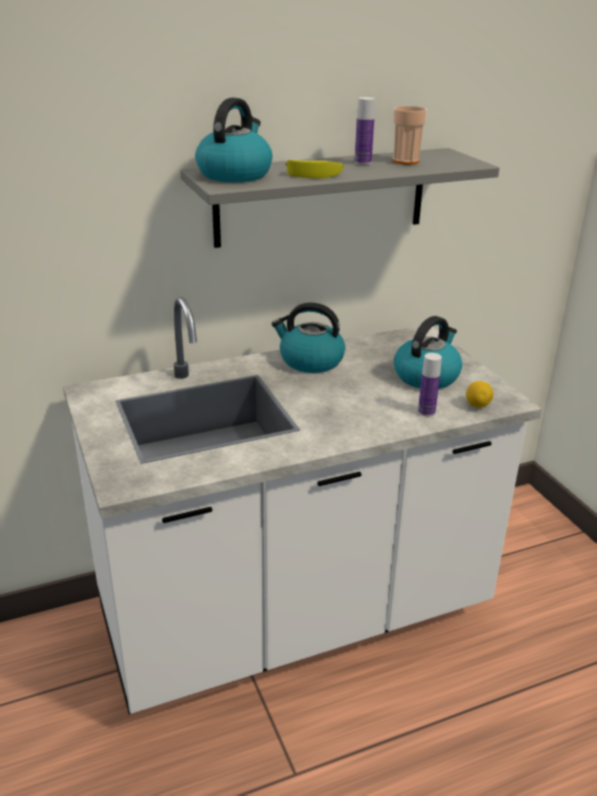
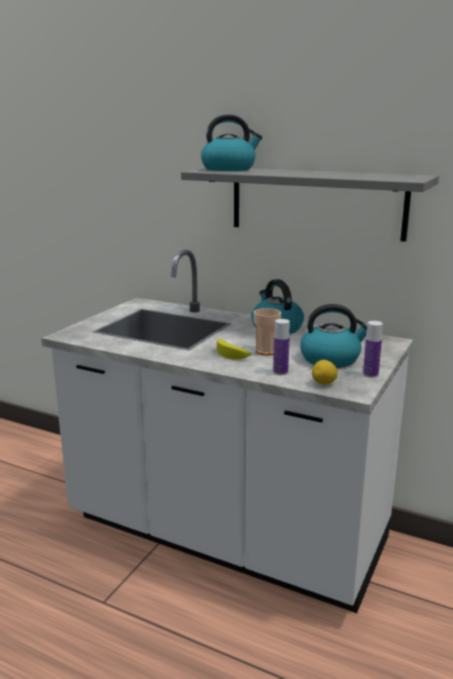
camera: 50 degrees right, 10 degrees down
(315, 174) = (271, 172): banana -> banana (233, 354)
(363, 163) = (329, 173): bottle -> bottle (370, 374)
(405, 161) = (363, 175): cup -> cup (266, 351)

